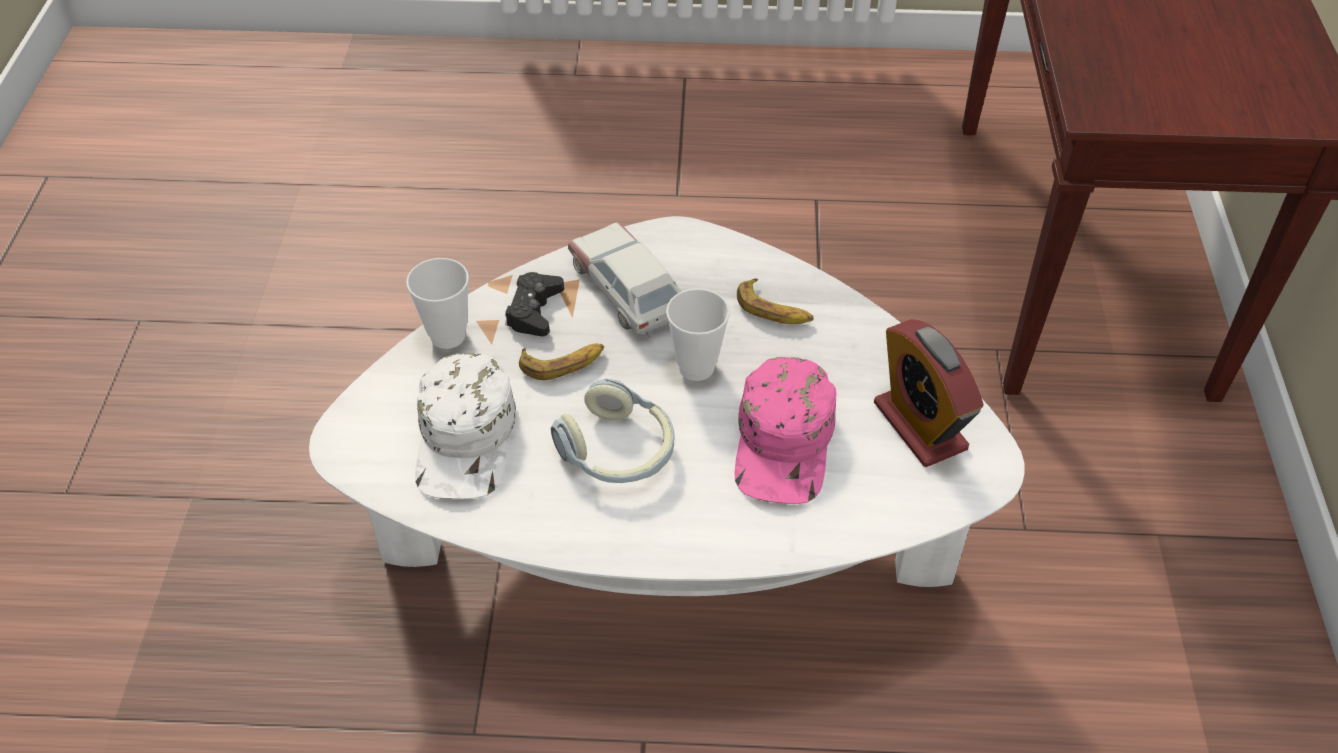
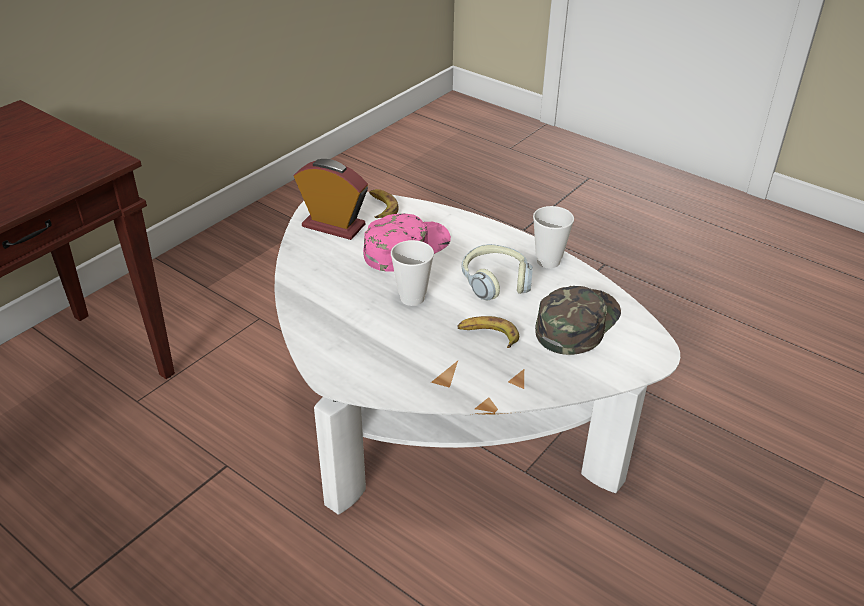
camera: 145 degrees left, 10 degrees down
(448, 336) = (550, 386): cup -> cup (548, 261)
(467, 438) = (576, 323): white cap -> green cap
(534, 310) = (479, 375): black game controller -> none
(629, 290) = (405, 358): toy car -> none
(774, 310) = (334, 305): banana -> banana (381, 207)
(920, 426) = (333, 226): alarm clock -> alarm clock turned 75 degrees counterclockwise

